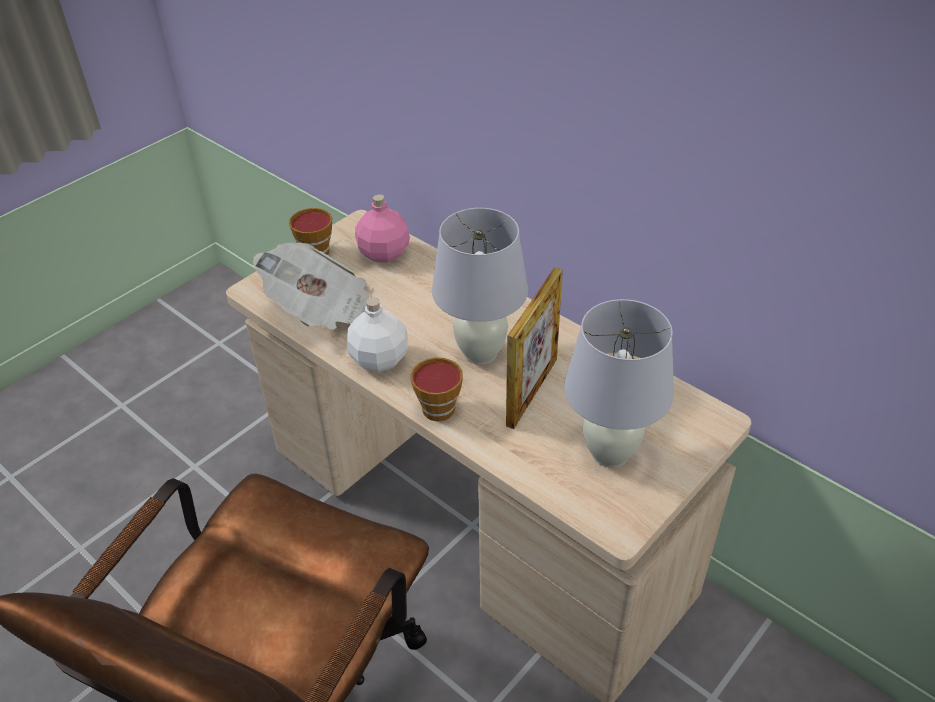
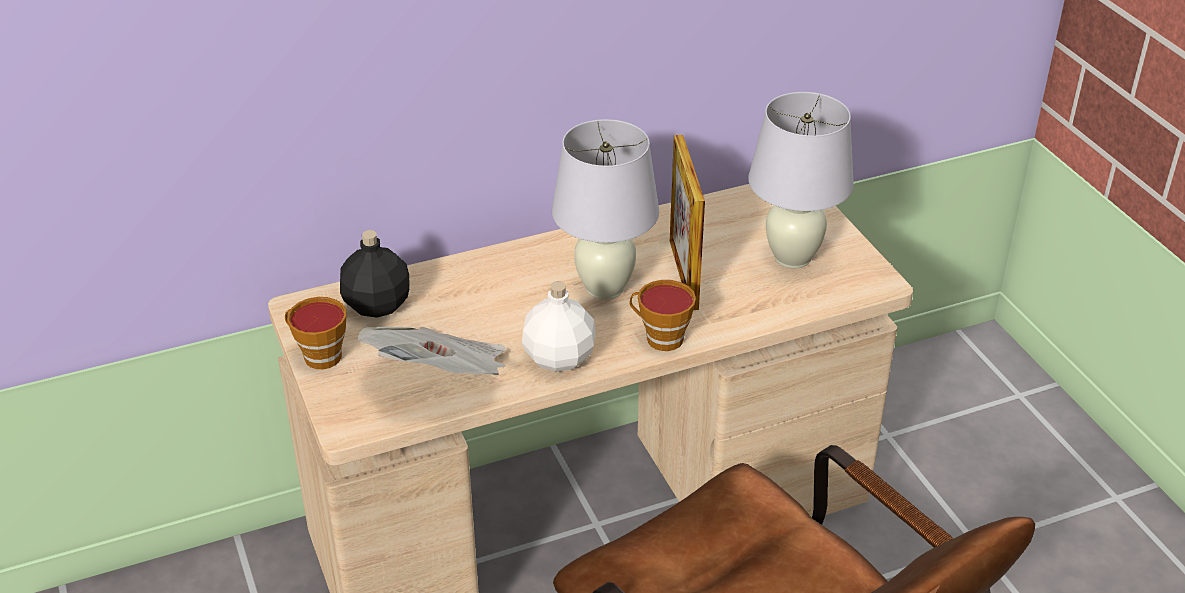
camera: 65 degrees left, 5 degrees down
(383, 254) = (377, 305): pink bottle -> black bottle
(532, 391) = (683, 274): picture frame -> picture frame turned 150 degrees counterclockwise

